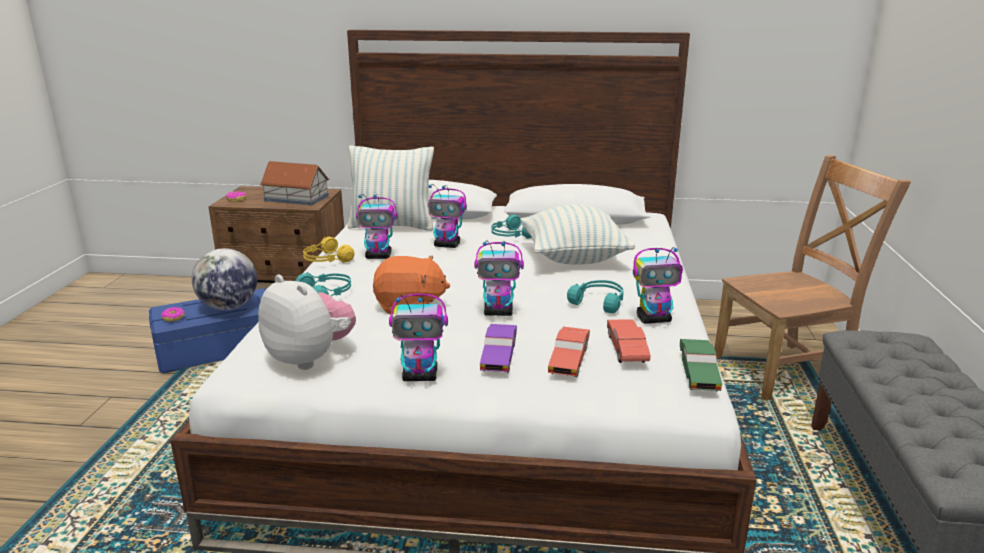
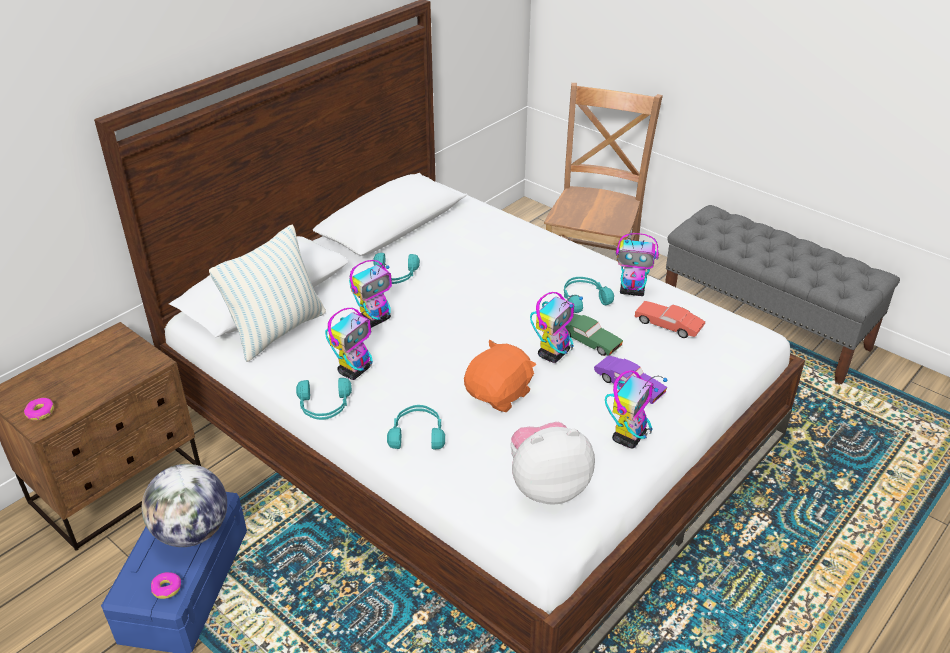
camera: 55 degrees left, 15 degrees up
(296, 198) = (106, 364): toy house -> none
(326, 260) = (324, 407): yellow headphones -> turquoise headphones
(569, 360) = (662, 357): red toy car -> none
(573, 258) = (484, 269): pillow -> none
(654, 319) = (632, 291): toy robot -> toy robot turned 75 degrees clockwise
(698, 374) = (722, 315): green toy car -> green toy car (587, 341)

